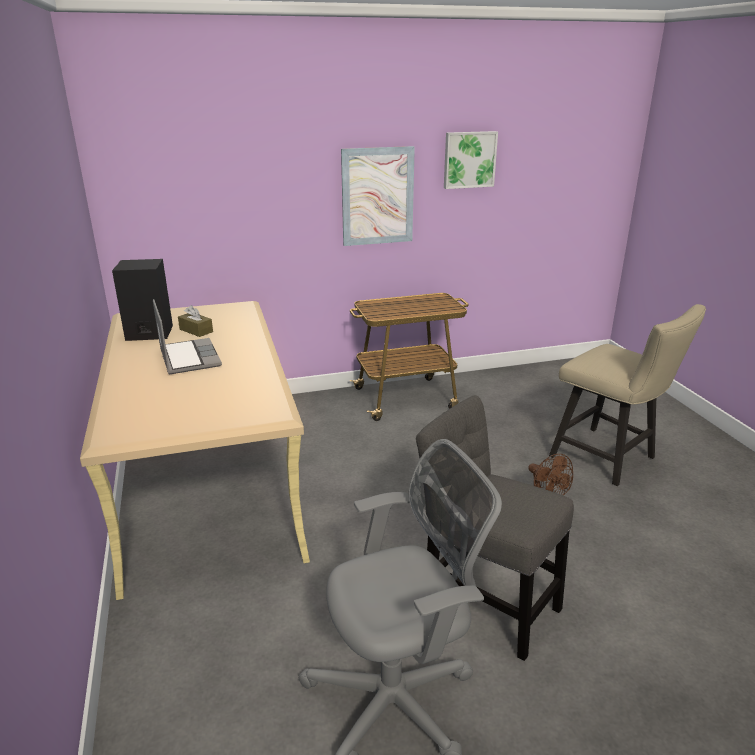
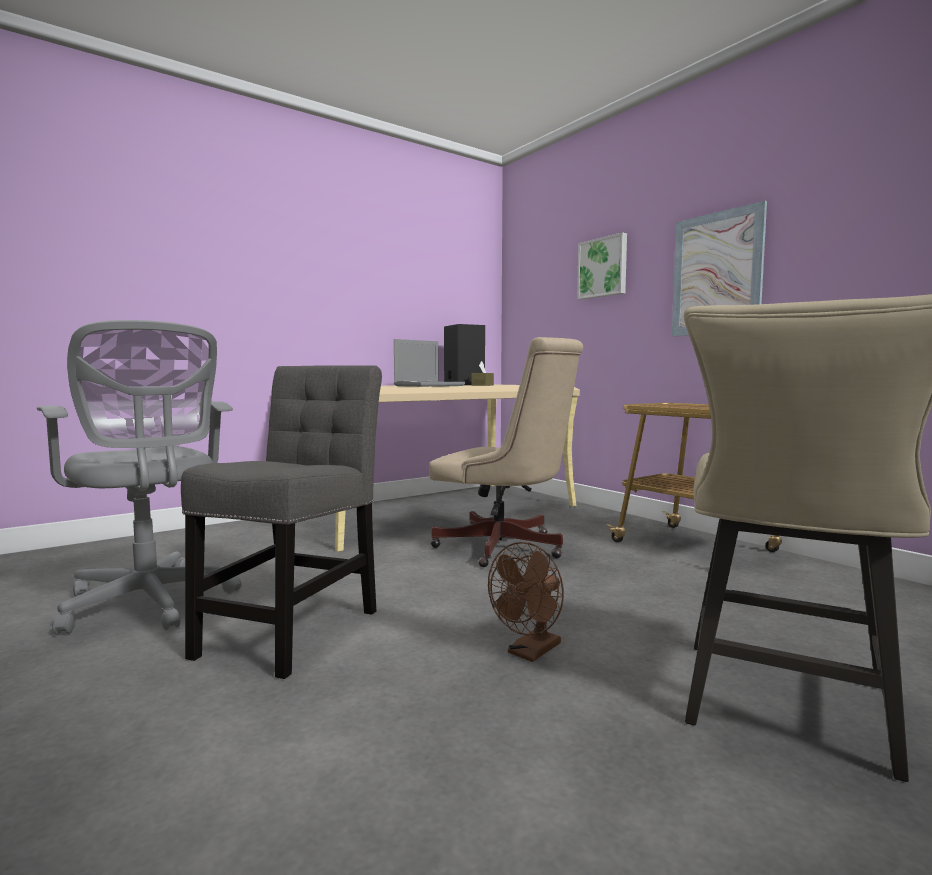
camera: 70 degrees right, 20 degrees down
(362, 469) = (506, 549): none -> beige office chair
(469, 159) = (859, 202): picture -> picture (603, 268)

